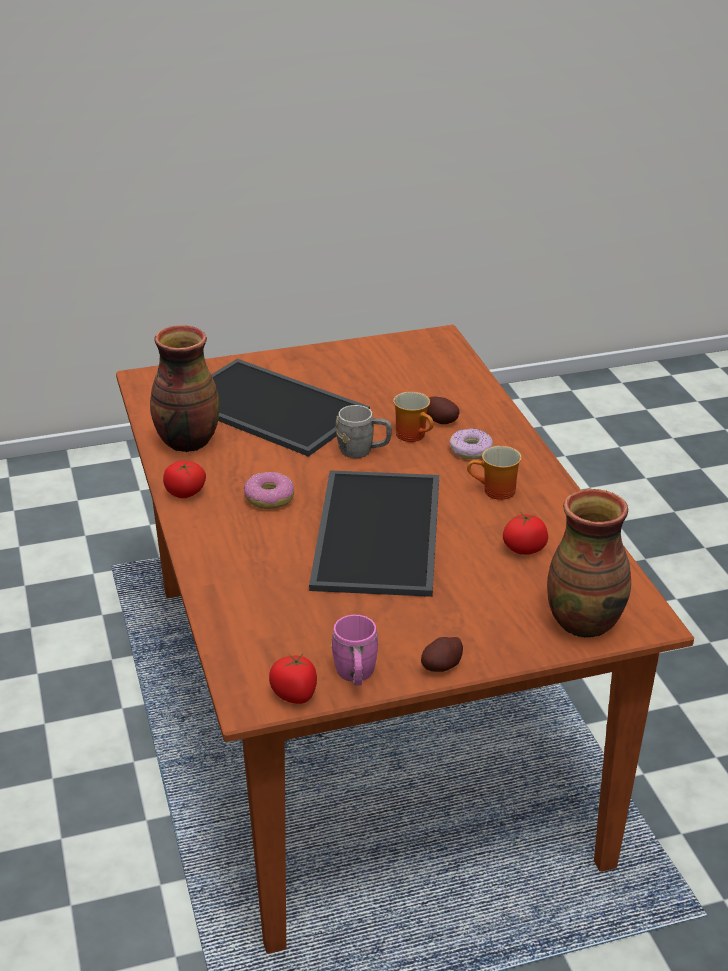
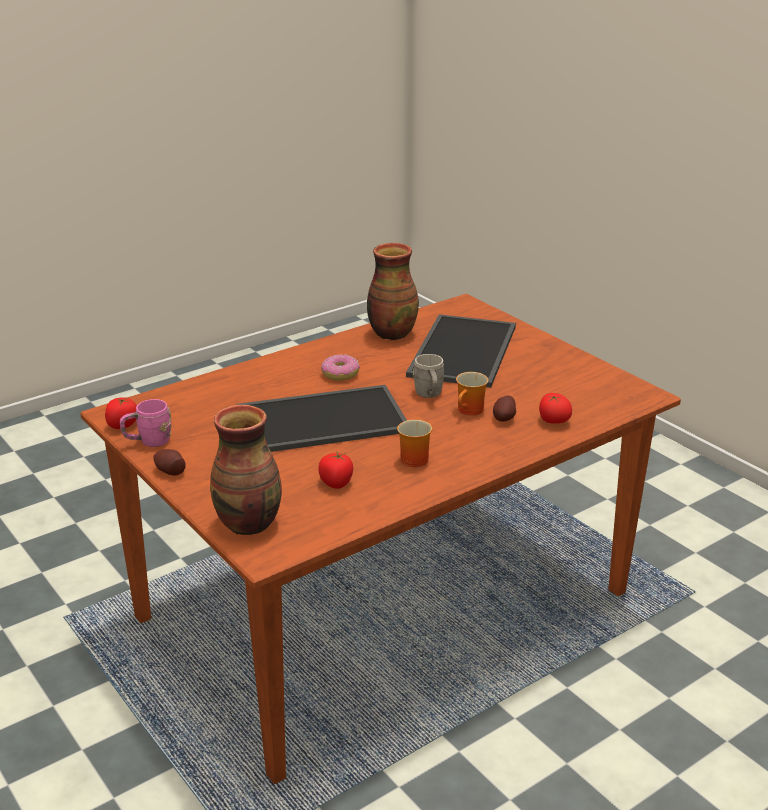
camera: 70 degrees right, 5 degrees down
(185, 493) = (327, 346): tomato -> tomato (553, 421)
(470, 450) = (467, 438): donut -> none

